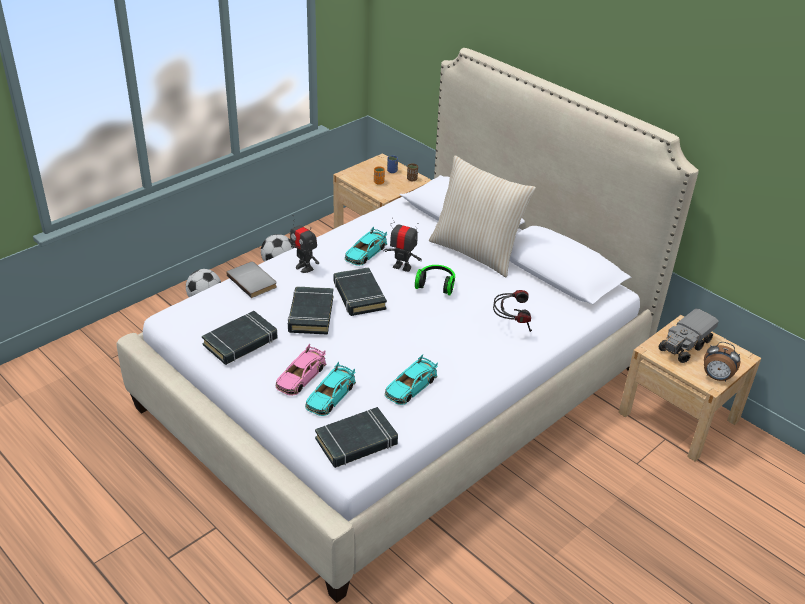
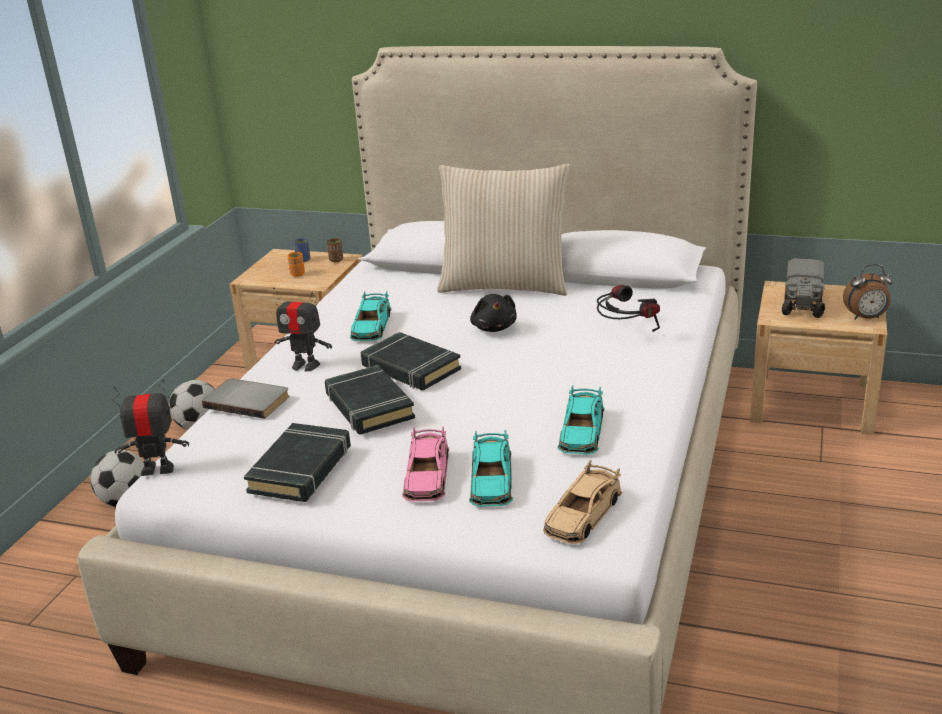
camera: 25 degrees left, 10 degrees down
(356, 442) = (583, 515): black book -> beige toy car
(402, 267) = (433, 325): toy robot -> toy robot (157, 469)
(436, 285) = (494, 327): headphones -> black plush toy

